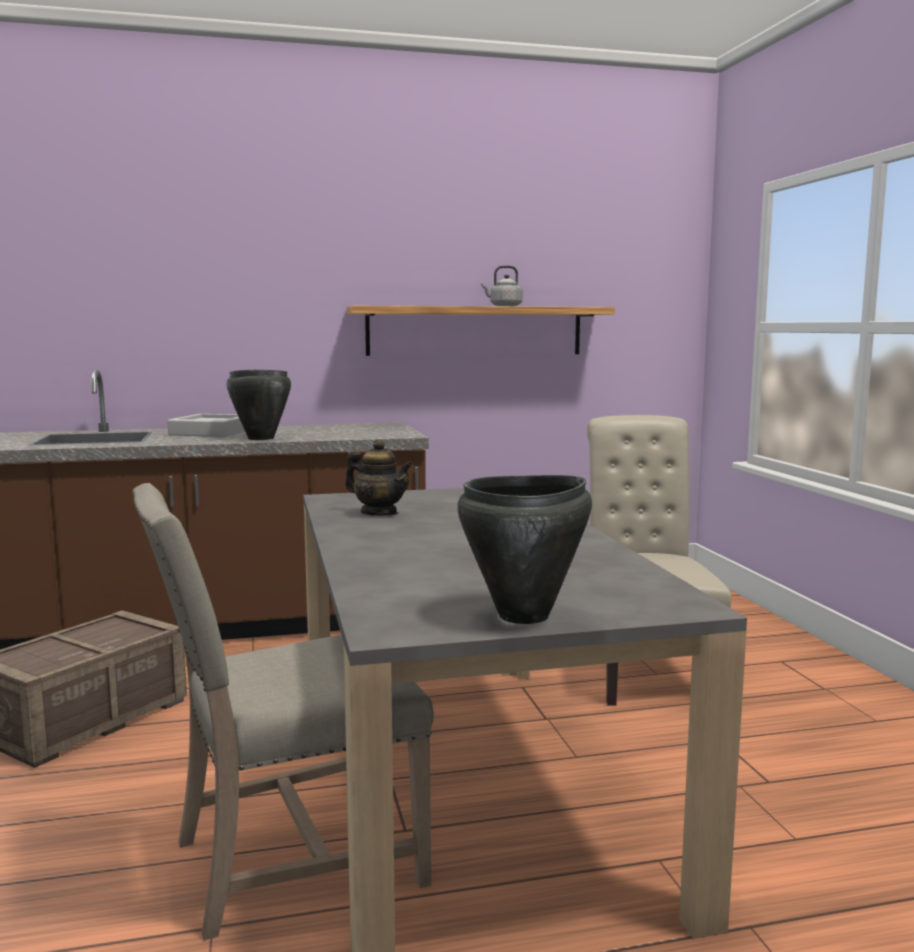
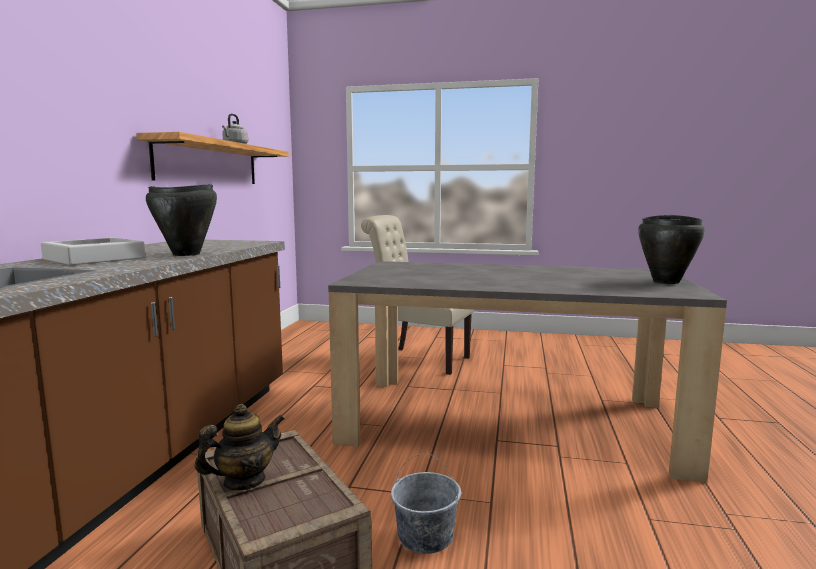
camera: 65 degrees left, 0 degrees up
(136, 773) = (425, 536): none -> grey bucket
(289, 861) = (581, 484): beige chair -> none
(379, 513) = (425, 279): teapot -> teapot (244, 481)

